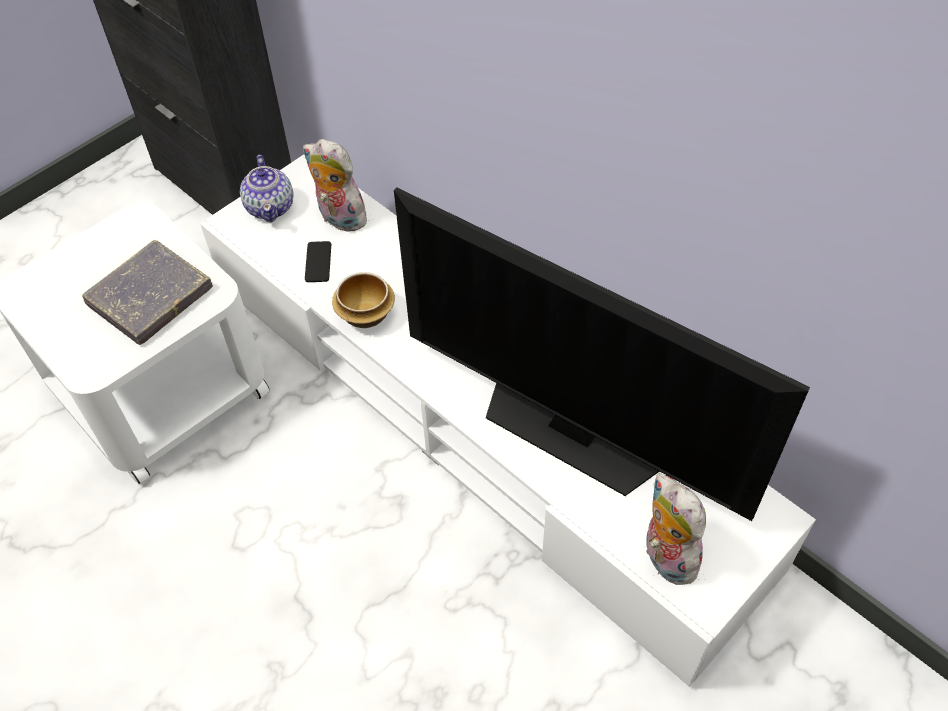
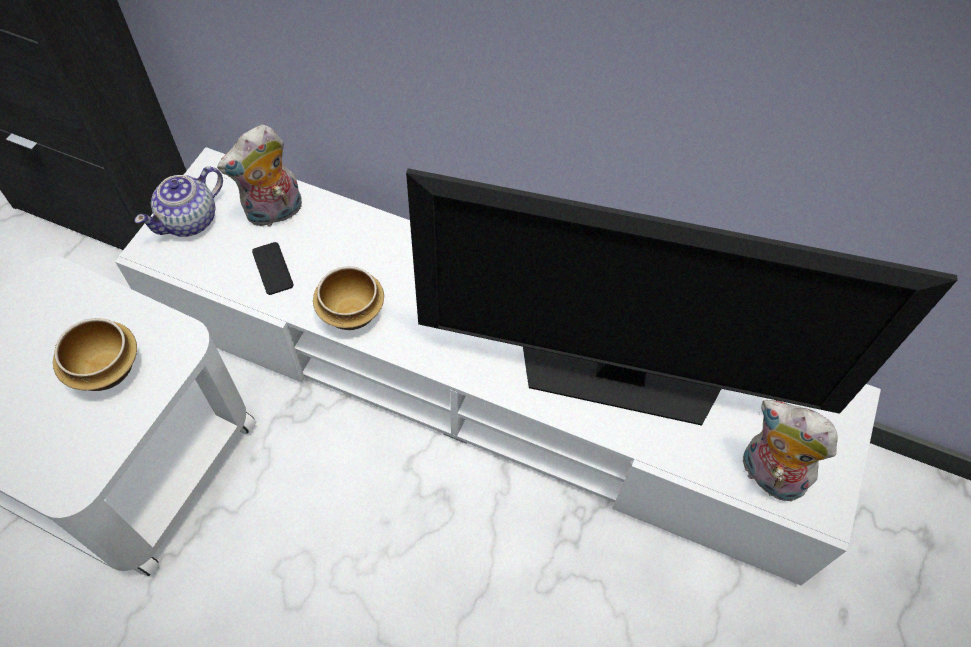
camera: 25 degrees left, 5 degrees up
(150, 297) = (104, 369): grey book -> bowl
(270, 206) = (190, 220): teapot -> teapot turned 75 degrees clockwise
(339, 218) = (274, 213): plush toy -> plush toy turned 45 degrees counterclockwise

